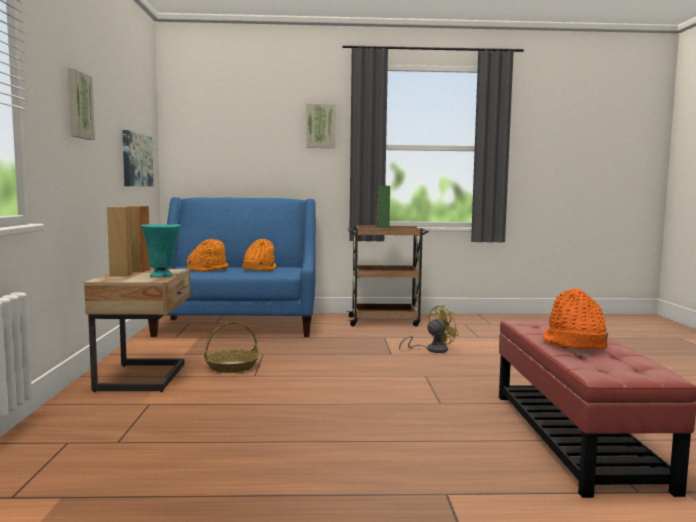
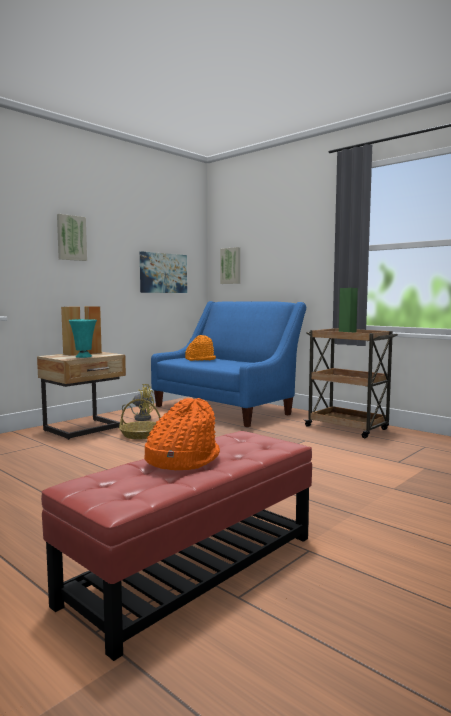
camera: 45 degrees right, 0 degrees up
(259, 269) = (233, 363): orange hat -> none
(320, 126) = (316, 232): picture -> picture (231, 266)
(432, 350) = (313, 460): yellow fan -> yellow fan (141, 418)

